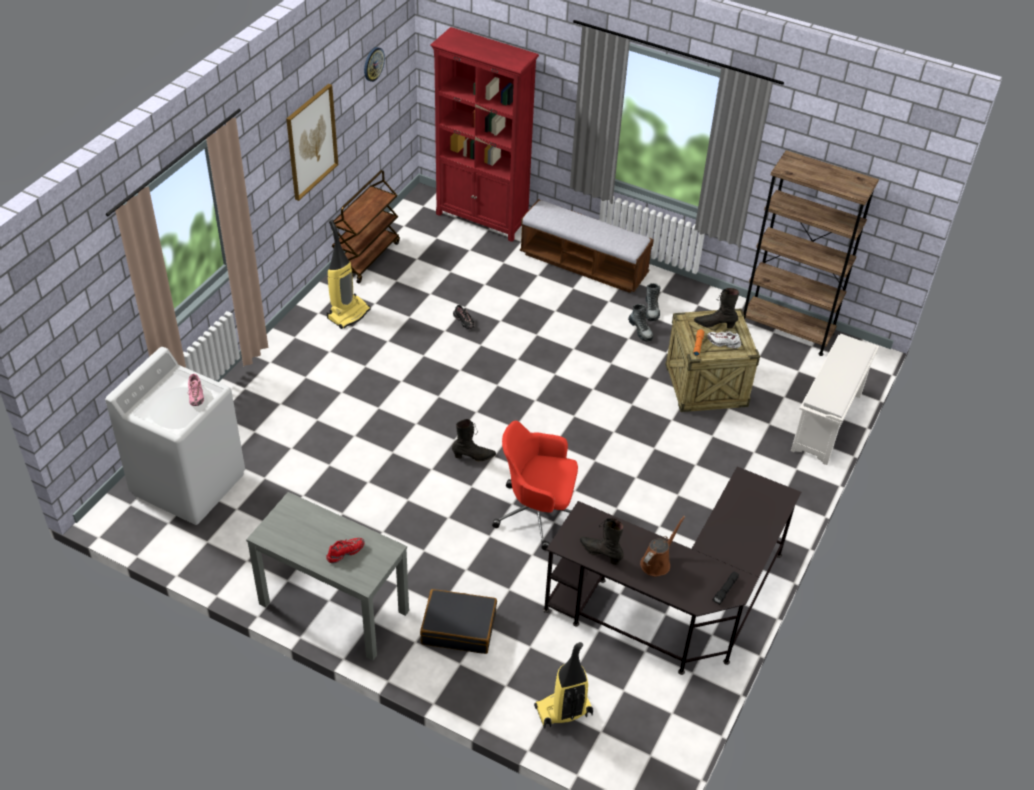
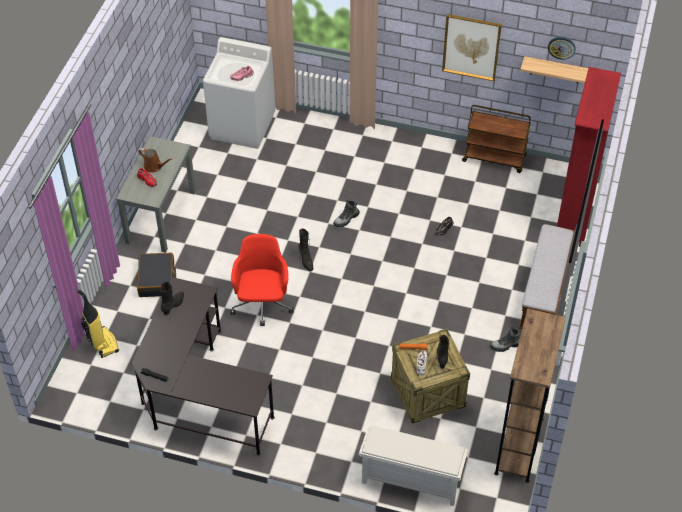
camera: 80 degrees right, 5 degrees up
(348, 314) = (427, 163): vacuum cleaner -> none
(373, 98) = (555, 70): none -> shelf
(640, 330) = (477, 341): boot -> boot (346, 219)
(657, 562) = (172, 336): brown watering can -> brown watering can (154, 166)

